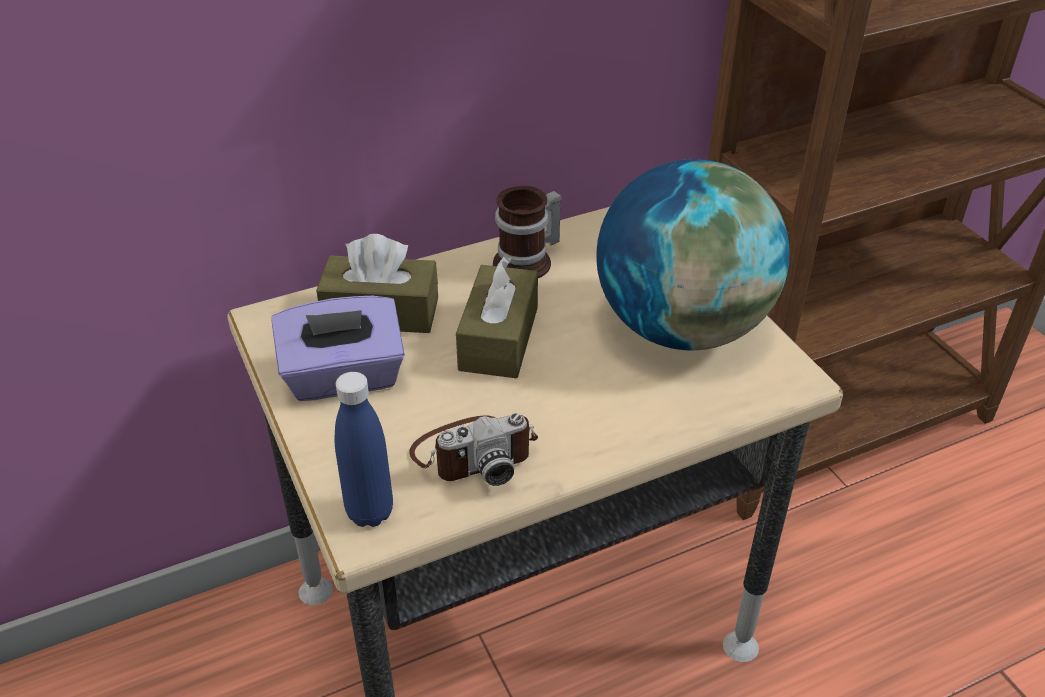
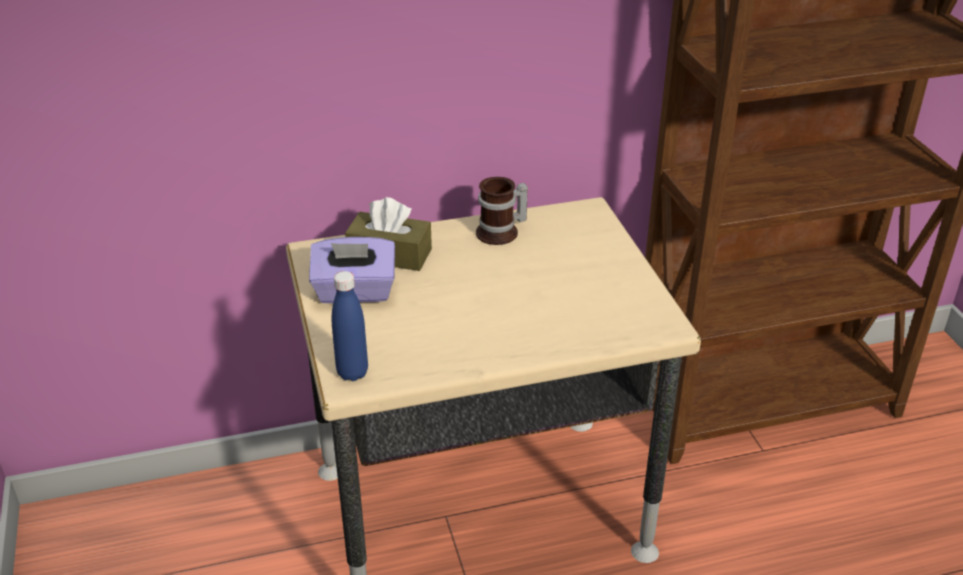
camera: 10 degrees right, 5 degrees down
(474, 453) = (429, 347): camera -> none
(499, 338) = (466, 279): brown tissue box -> none
(682, 327) = (598, 285): globe -> none

